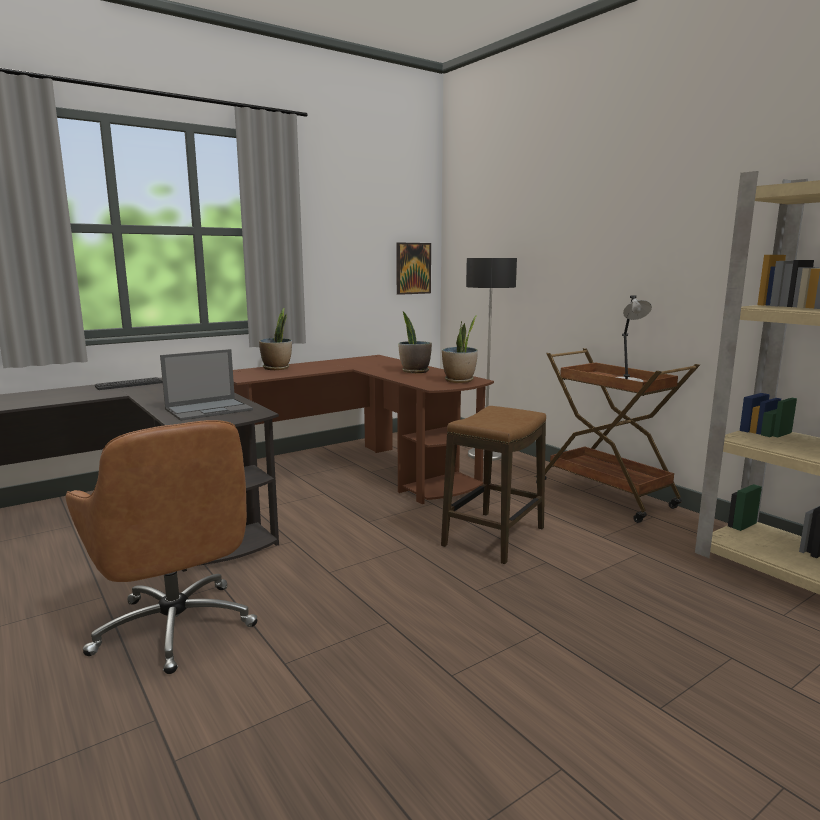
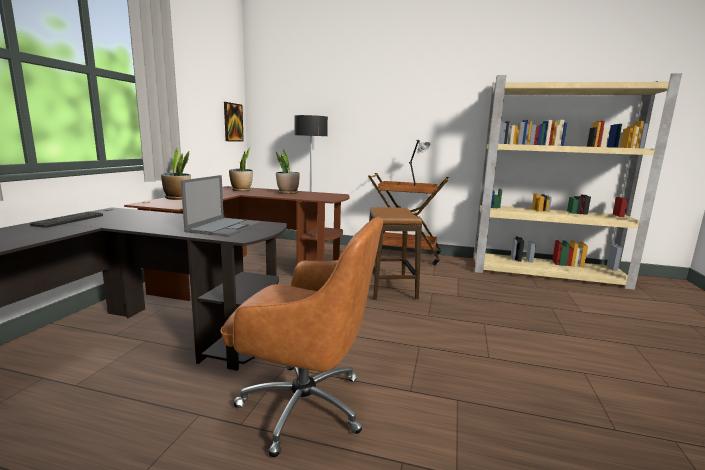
camera: 40 degrees left, 0 degrees up
(459, 380) = (331, 195): potted plant -> potted plant (241, 190)

